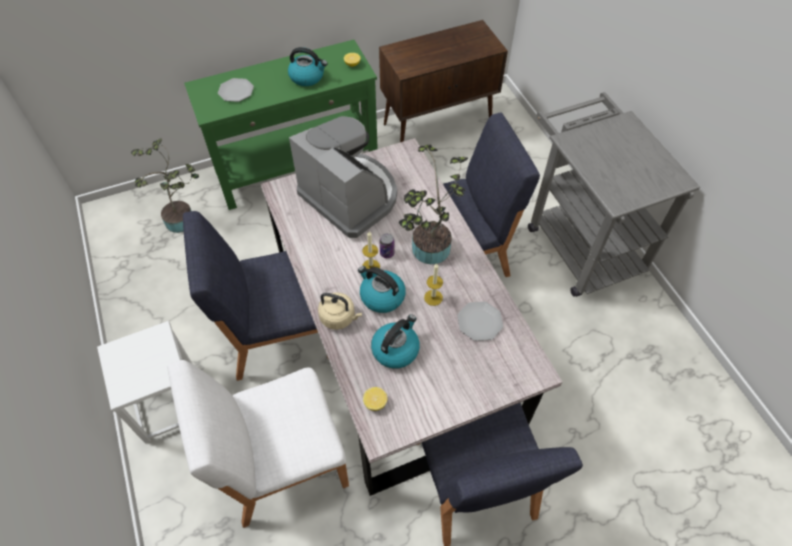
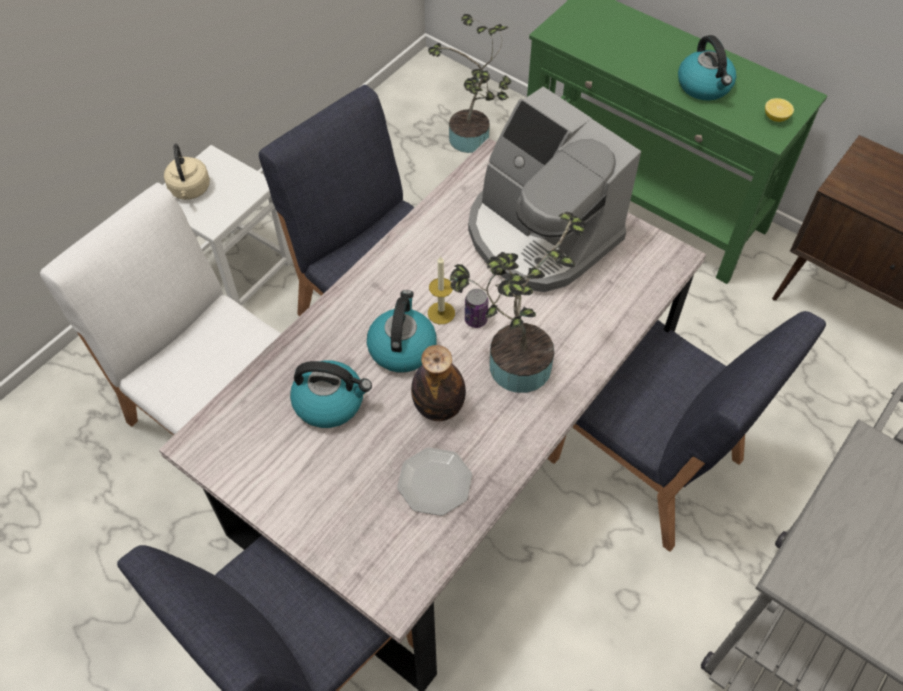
camera: 60 degrees right, 0 degrees up
(236, 91) = (612, 35): plate -> none
(339, 317) = (341, 318): beige kettle -> beige kettle (190, 190)
(350, 196) = (540, 235): coffee machine -> coffee machine turned 120 degrees clockwise
(375, 402) = (240, 417): lemon -> none
(433, 297) = (439, 407): candle -> bottle

